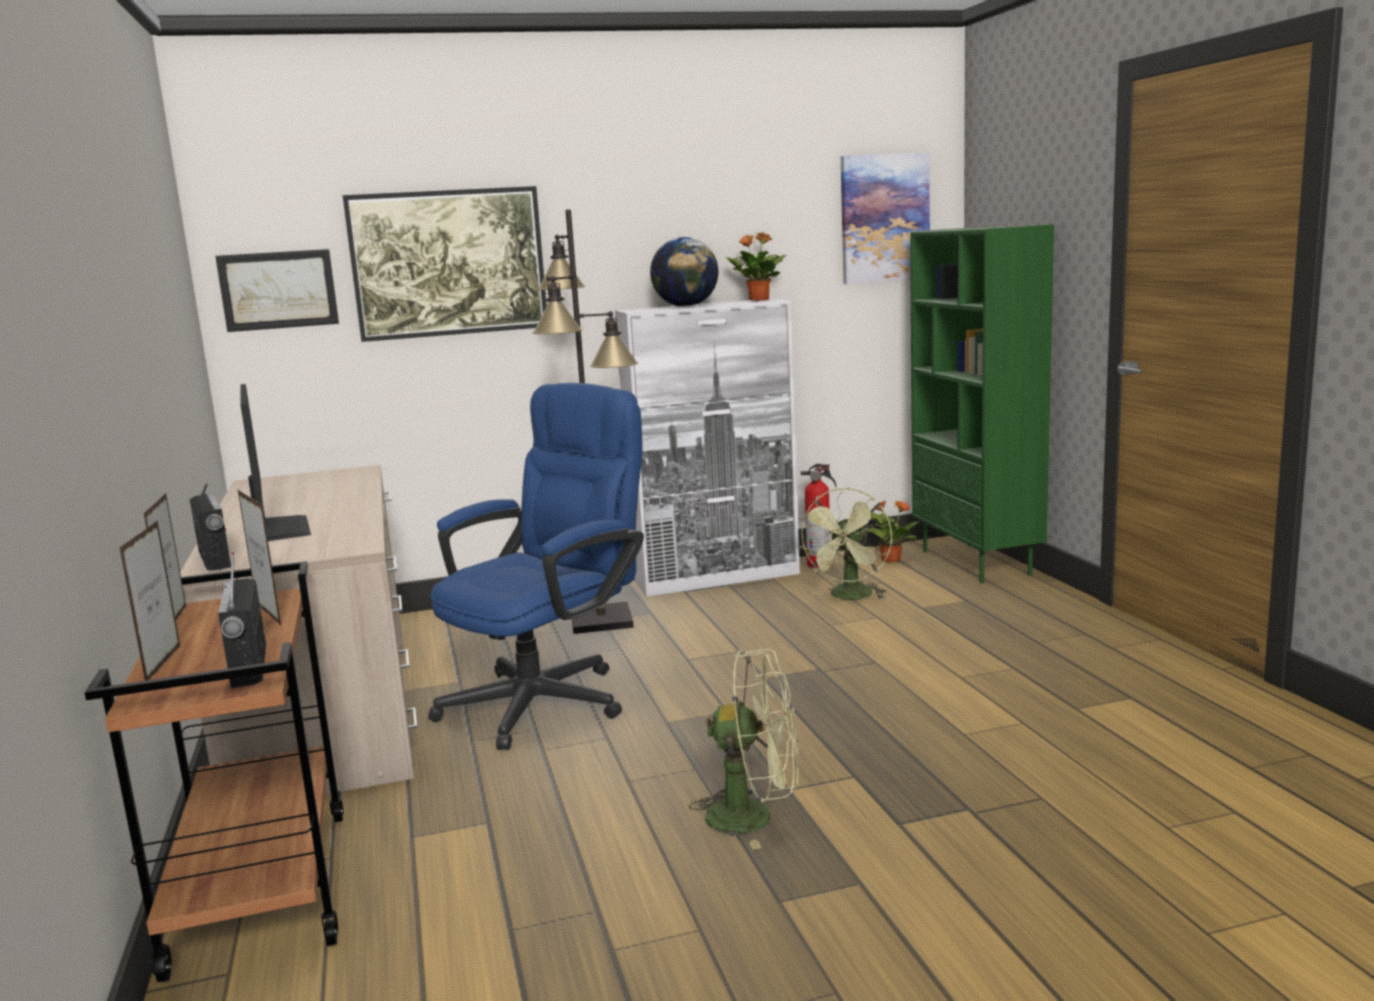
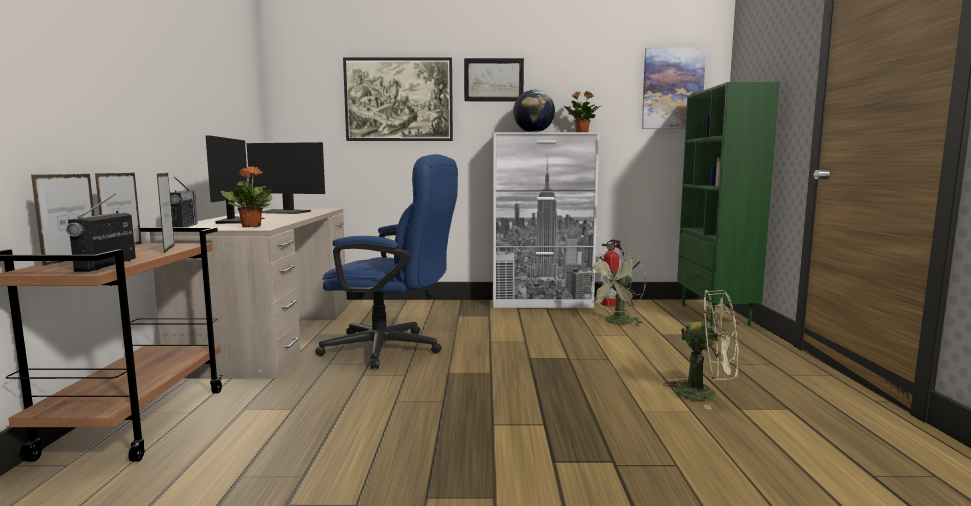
camera: 15 degrees right, 5 degrees down
(278, 290) = (305, 108): picture -> picture (493, 80)
(302, 491) = (284, 212): none -> monitor
(549, 698) = (392, 349): blue office chair -> blue office chair turned 45 degrees clockwise
(602, 620) = (458, 315): black floor lamp -> none
(754, 817) = (456, 437): green fan -> green fan (705, 394)
(890, 559) = (657, 307): potted plant -> potted plant (251, 226)

